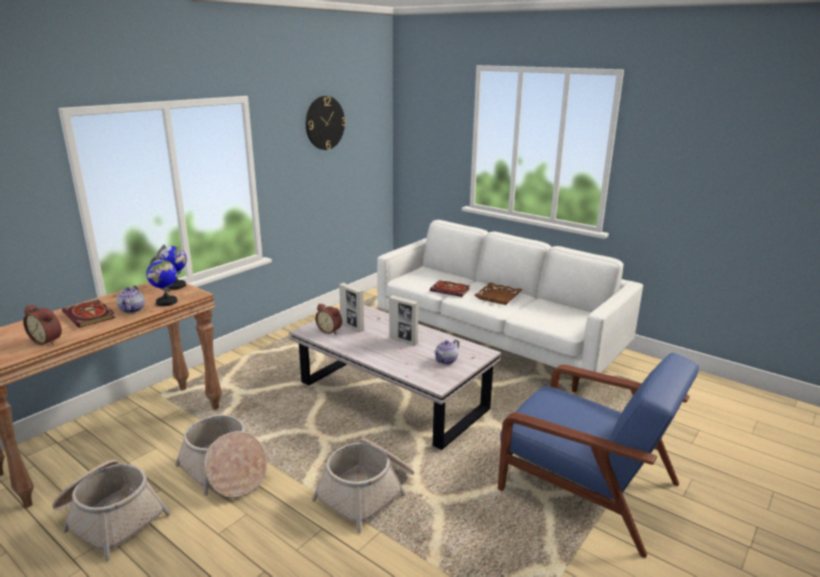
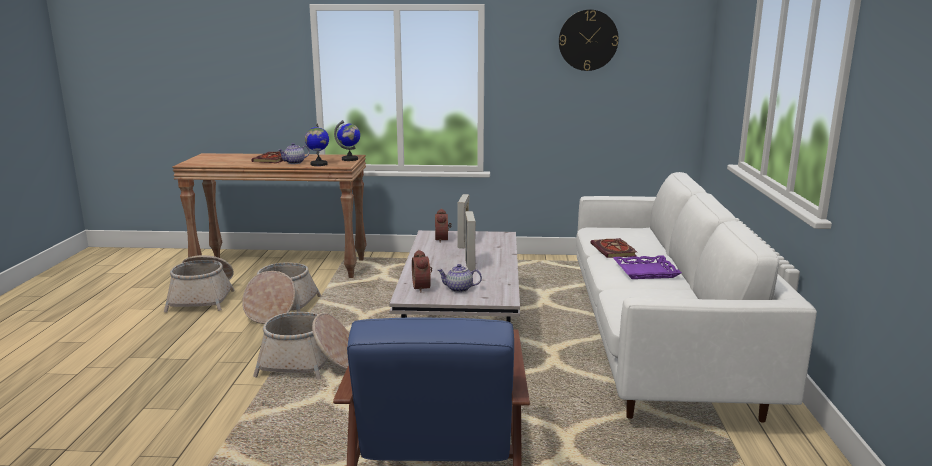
camera: 55 degrees right, 5 degrees down
(48, 340) = (228, 163): alarm clock -> alarm clock (423, 287)
(498, 297) = (645, 272): brown tray -> purple tray

